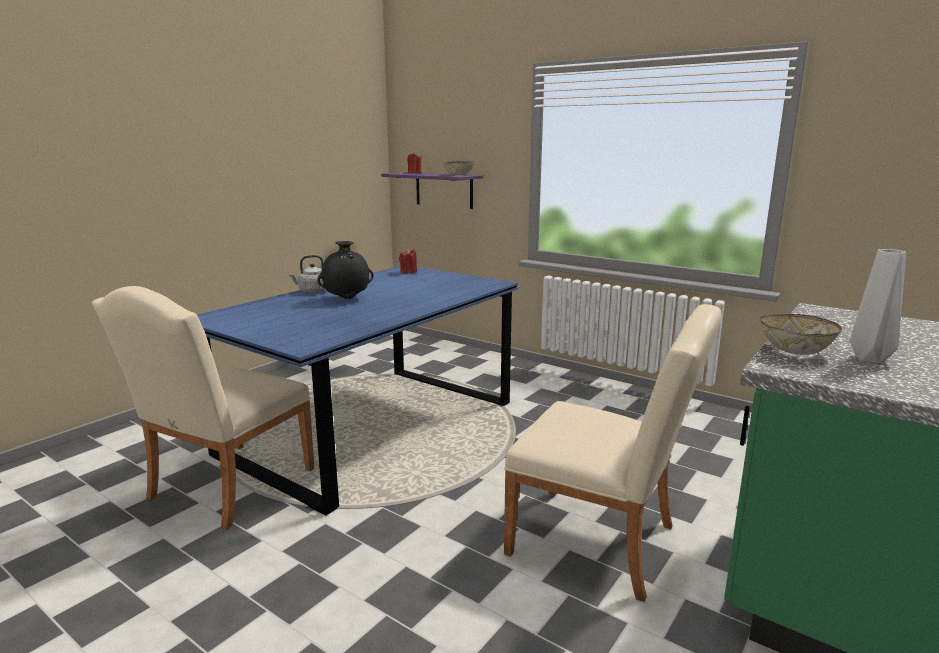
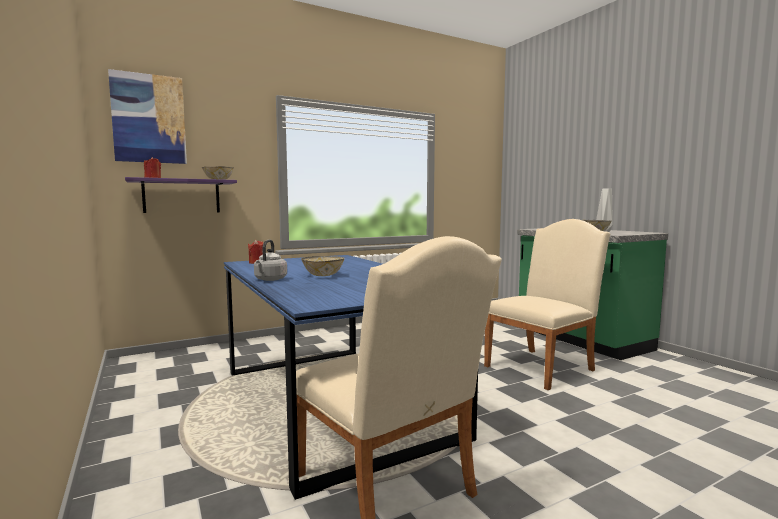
camera: 65 degrees left, 10 degrees down
(347, 299) = (322, 275): black vase -> bowl
(423, 112) = (149, 119): none -> picture

